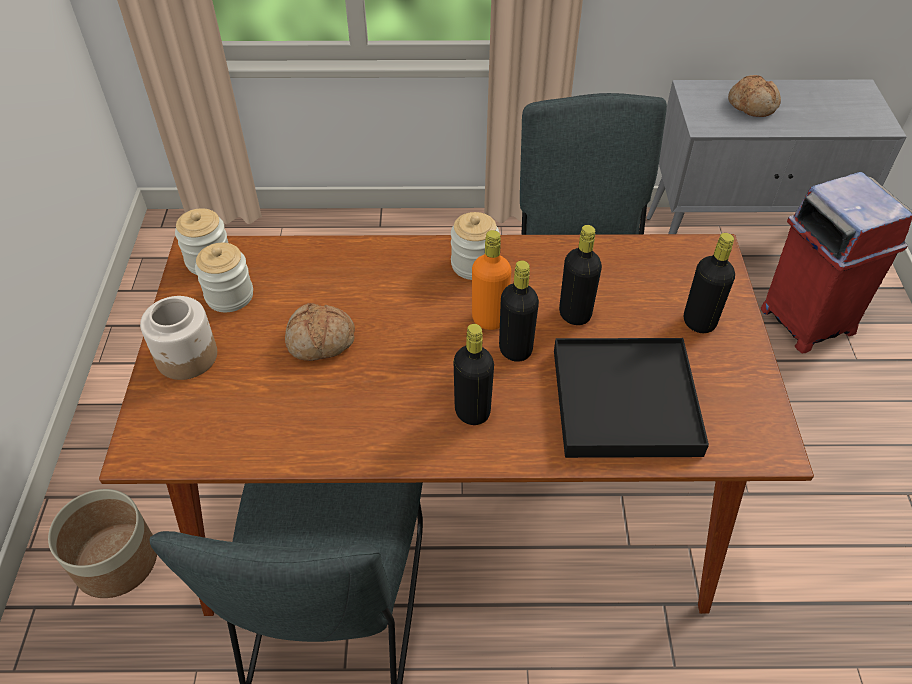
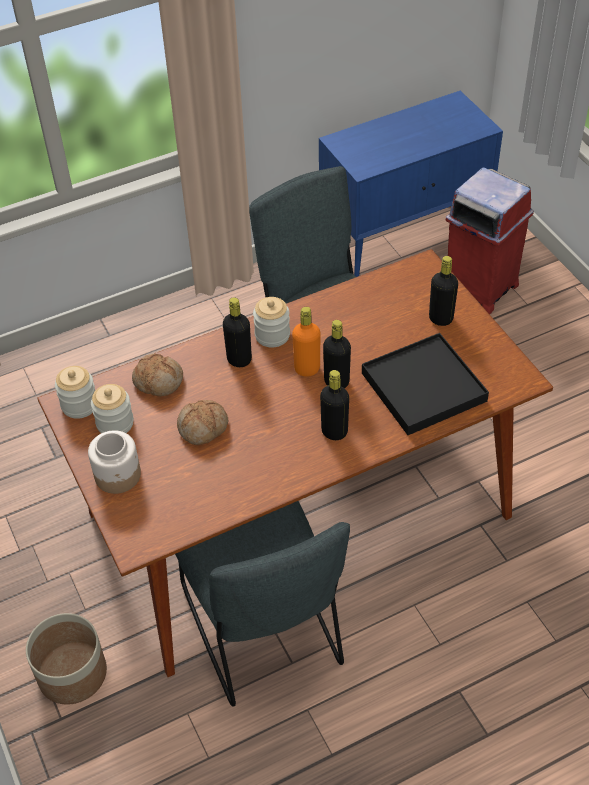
camera: 25 degrees left, 0 degrees up
(575, 314) = (360, 343): black bottle -> black bottle (239, 359)
(740, 242) = (405, 243): grey cabinet -> blue cabinet
(753, 105) = (387, 140): bread -> bread (159, 380)

